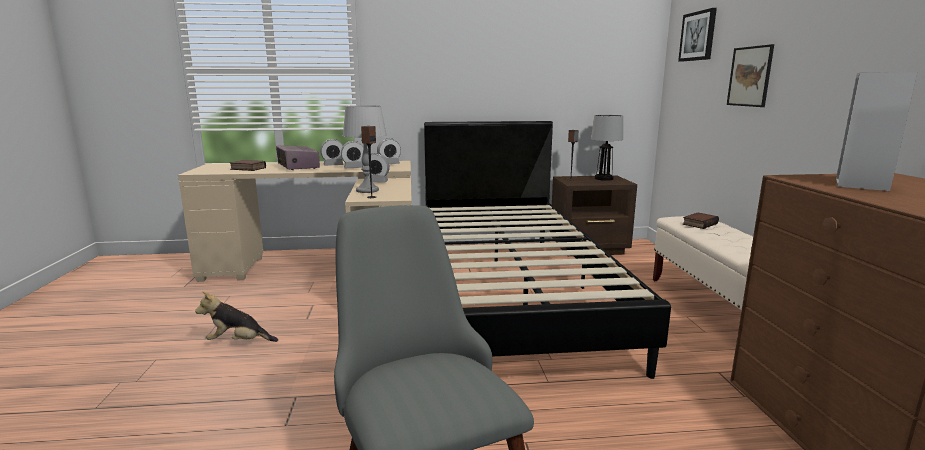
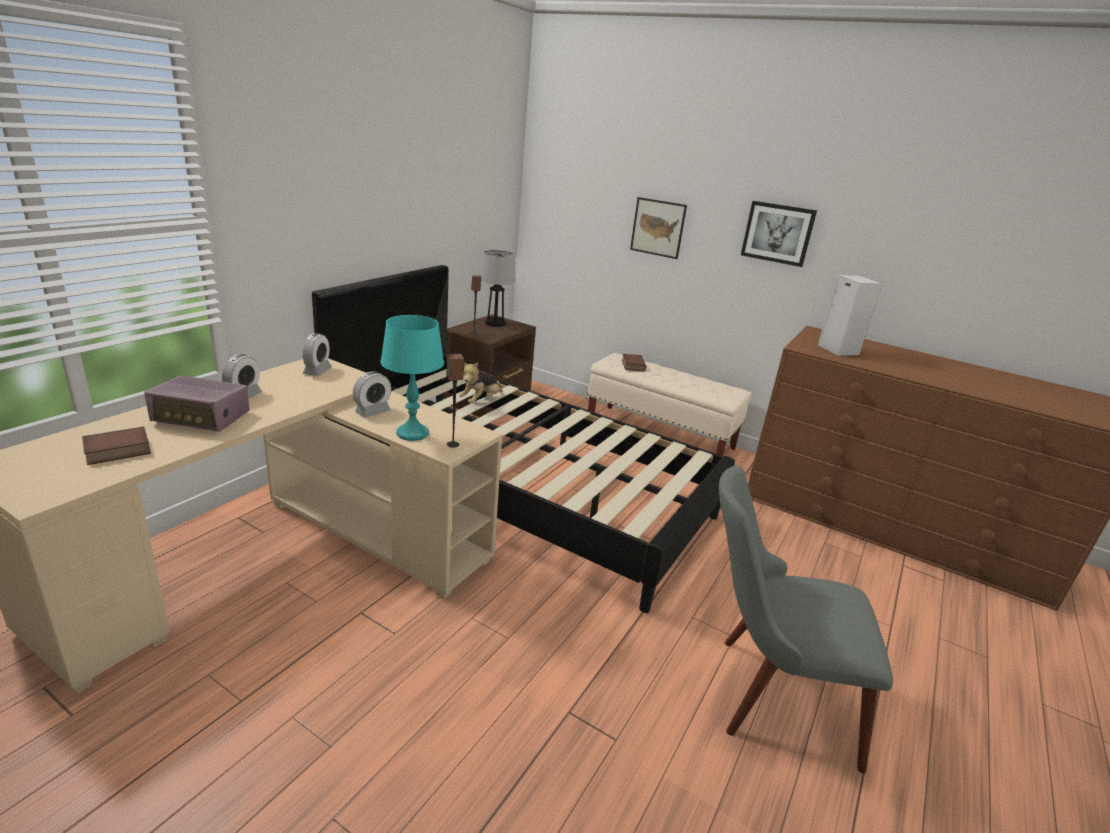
camera: 55 degrees left, 10 degrees up
(238, 342) = (384, 715): plush toy -> plush toy (480, 401)
(354, 168) = (296, 394): alarm clock -> none
(367, 190) = (412, 433): grey table lamp -> turquoise table lamp
(698, 36) = (580, 170): picture -> picture (778, 233)

